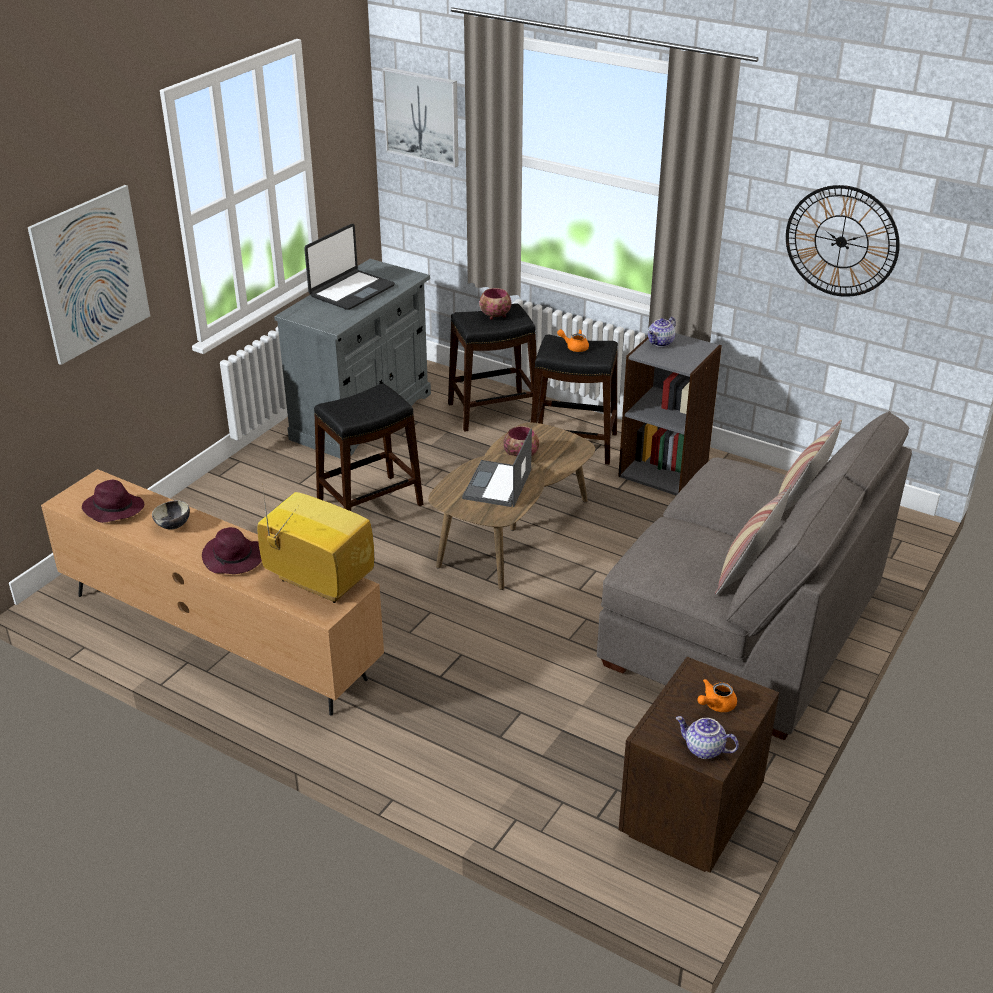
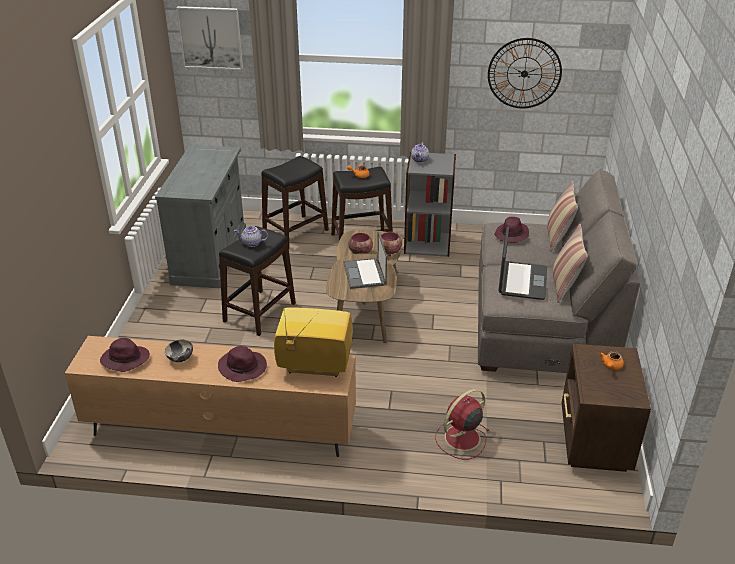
camera: 25 degrees left, 0 degrees up
(91, 274) = (56, 187): picture -> none
(351, 291) = (195, 168): laptop -> laptop (521, 281)
(495, 316) = (292, 166): bowl -> bowl (389, 252)
(505, 746) = (461, 439): none -> red fan
(703, 750) = (626, 394): teapot -> teapot (251, 243)
(731, 482) = (511, 235): none -> purple hat

